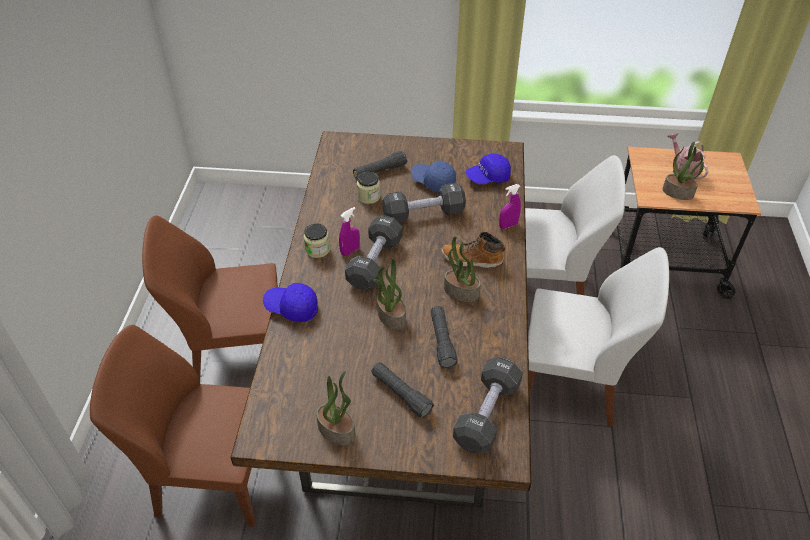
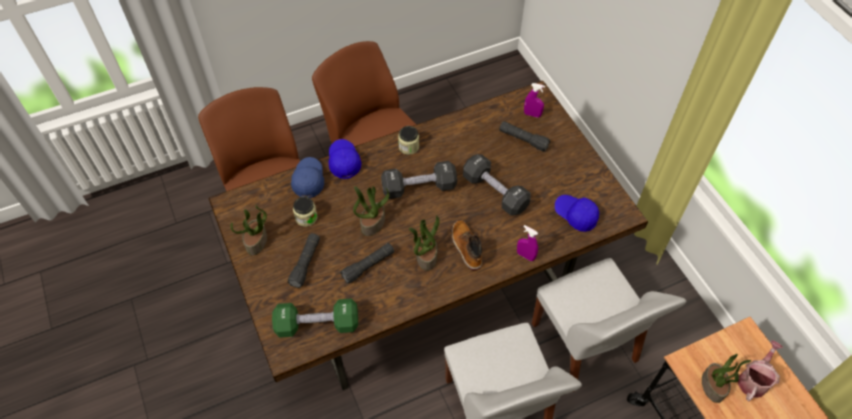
camera: 60 degrees right, 10 degrees up
(350, 251) = (421, 166): purple spray bottle -> purple spray bottle (532, 114)
(368, 197) = (488, 148): jar -> jar (306, 217)
(433, 182) = (539, 181): blue cap -> blue cap (308, 181)
(487, 414) = (317, 324): black dumbbell -> green dumbbell

